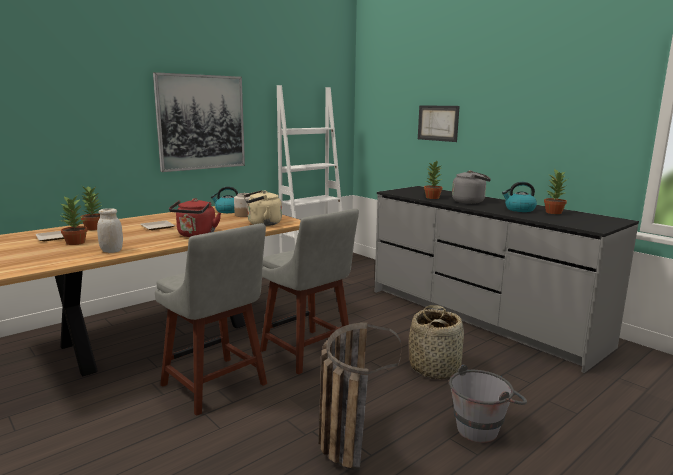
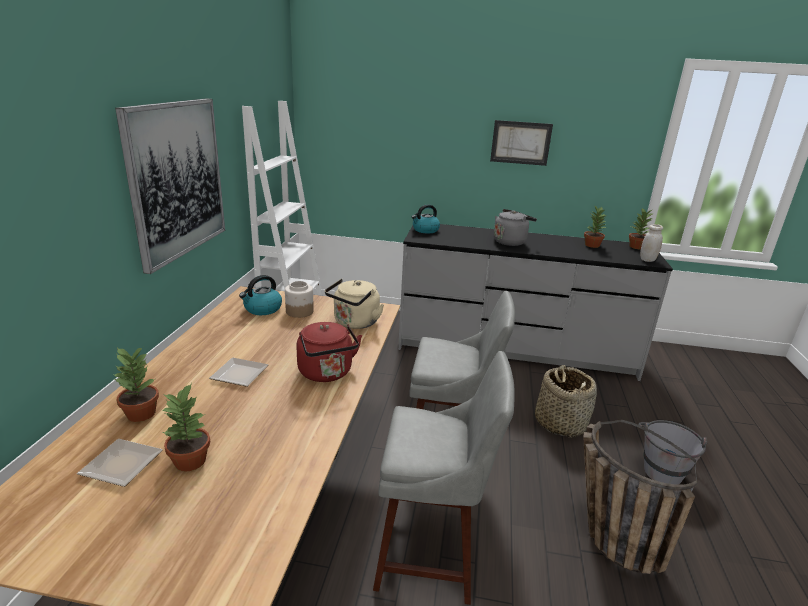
camera: 40 degrees left, 10 degrees up
(111, 251) = (291, 455): white jar -> white jar (647, 260)
(432, 197) = (471, 242): potted plant -> potted plant (636, 247)
(438, 123) = (428, 148): picture -> picture (520, 142)
(519, 209) = (565, 246): kettle -> kettle (425, 230)

